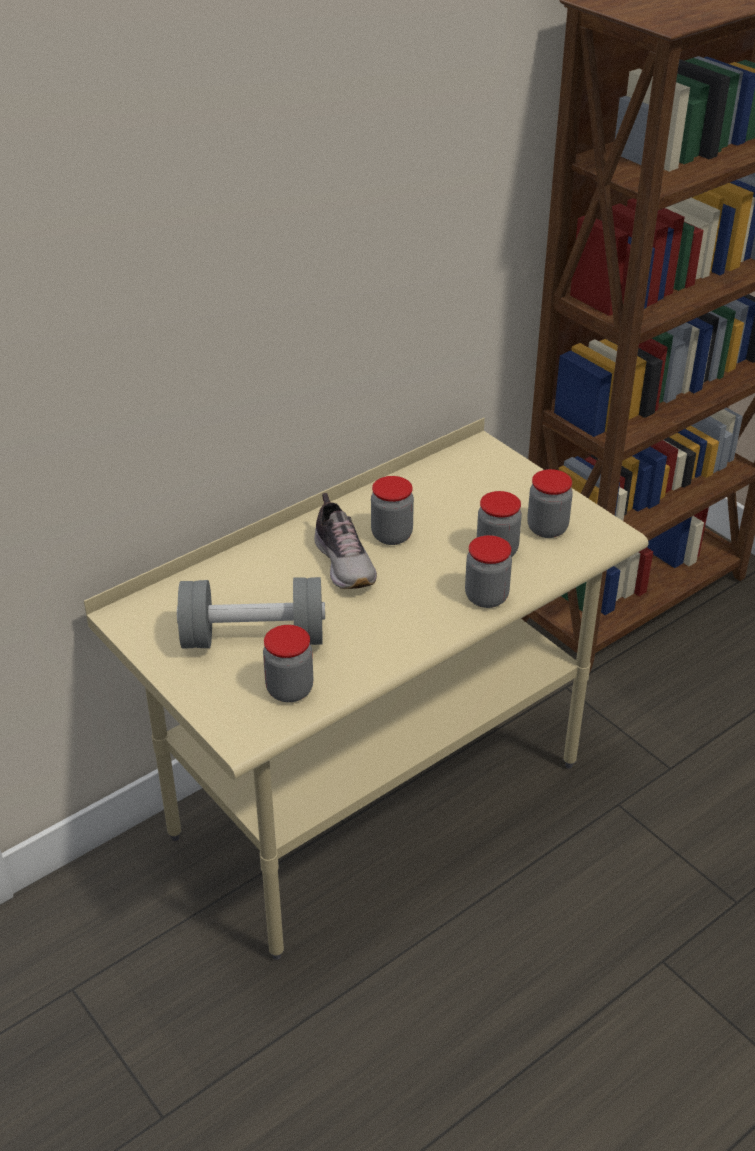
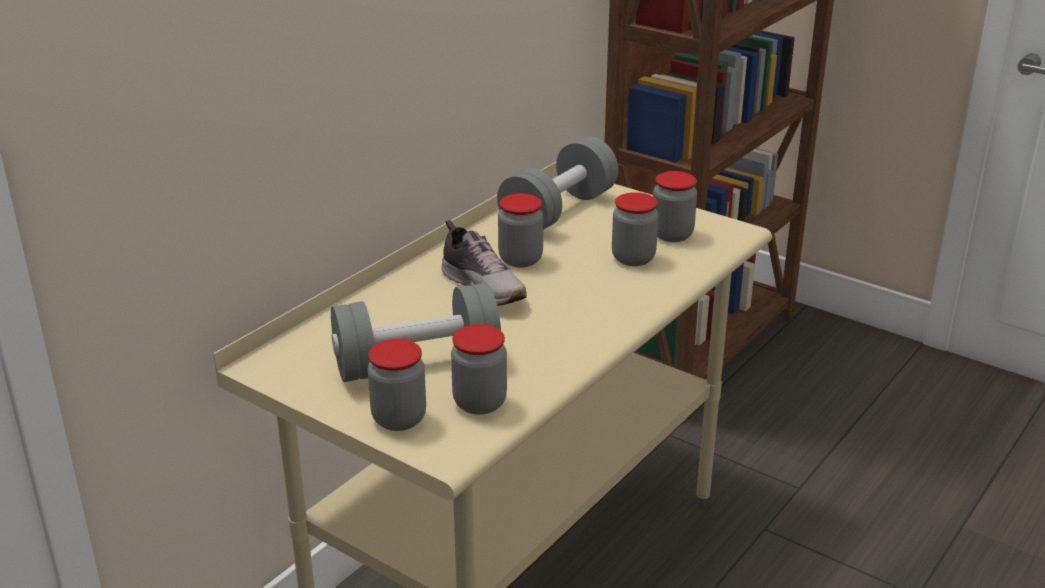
camera: 15 degrees left, 10 degrees down
(452, 483) = (558, 211): none -> grey dumbbell
(486, 597) = (644, 296): jar -> jar (399, 419)

